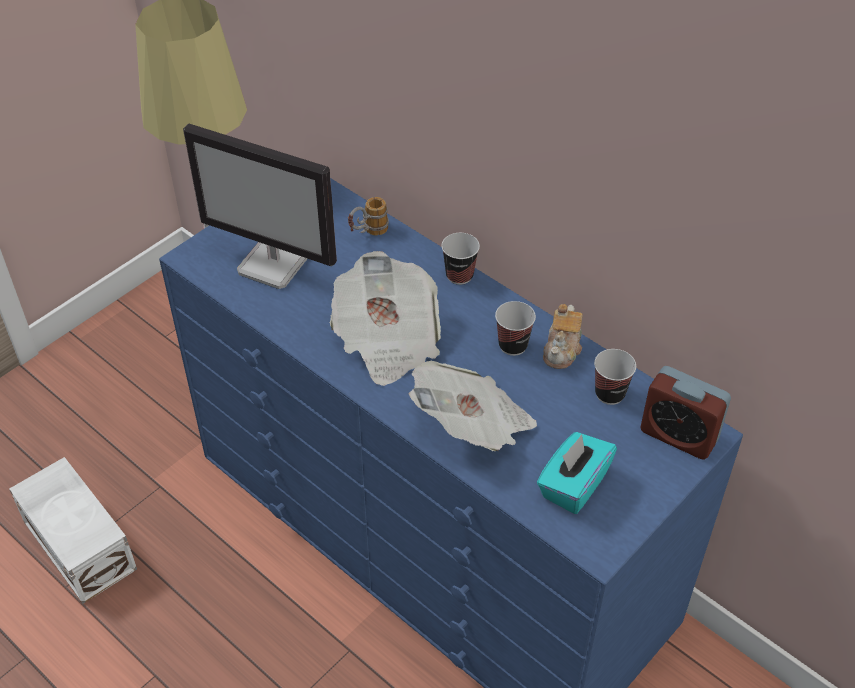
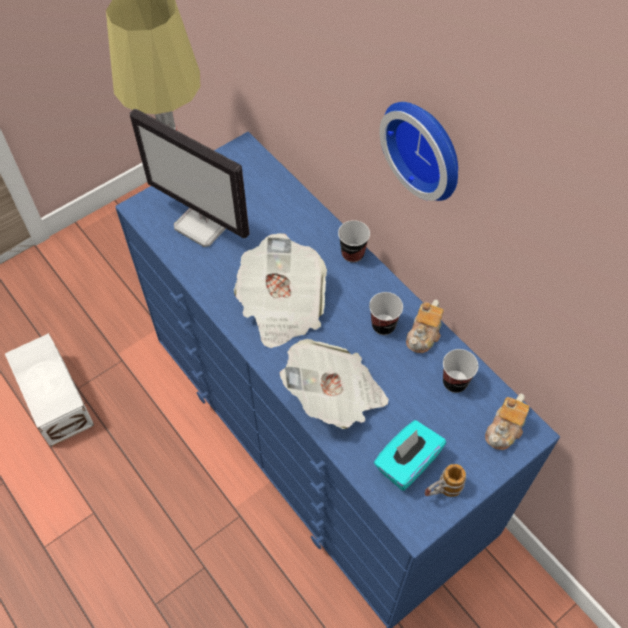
camera: 10 degrees right, 10 degrees up
(368, 233) = (285, 204): mug -> mug (441, 491)
(543, 113) = (426, 147): none -> wall clock
(678, 435) = (504, 430): alarm clock -> teapot

